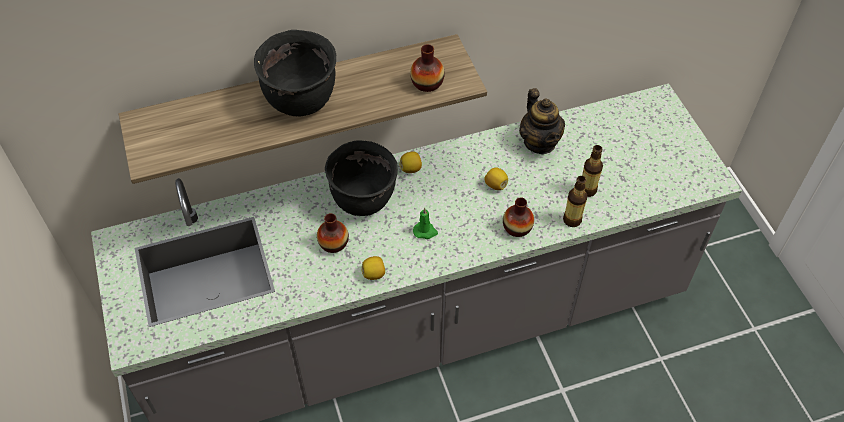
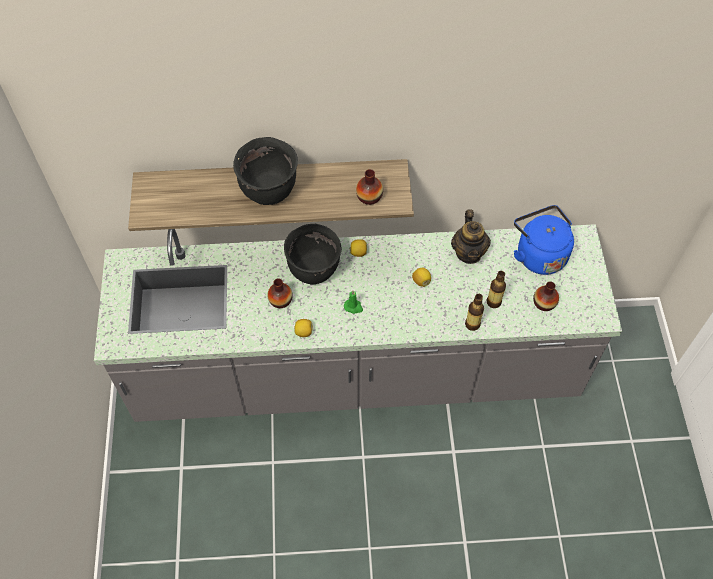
camera: 15 degrees right, 5 degrees up
(517, 228) = (426, 320): vase -> vase (544, 303)
(618, 127) = (538, 254): none -> blue kettle

